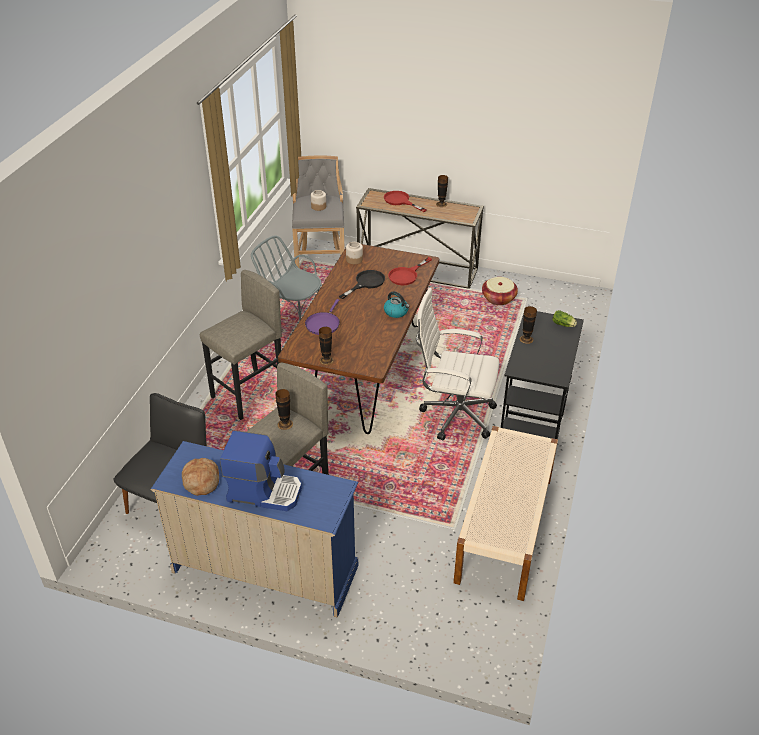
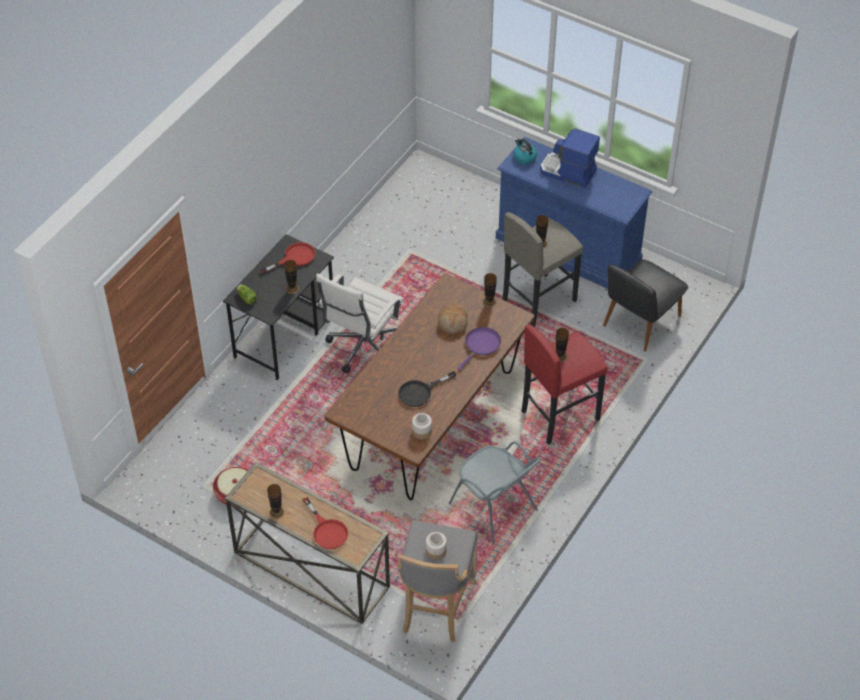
camera: 165 degrees left, 10 degrees up
(201, 481) = (614, 188): bread -> bread (453, 323)
(245, 325) = (560, 356): none -> vase
(249, 395) = (559, 415): grey stool -> red stool
(396, 312) = (403, 345): kettle -> kettle (524, 157)
(406, 275) = (372, 395): red frying pan -> red frying pan (294, 258)
(454, 415) = (362, 349): white office chair -> white office chair turned 90 degrees clockwise
(505, 529) = (369, 241): beige bench -> none

